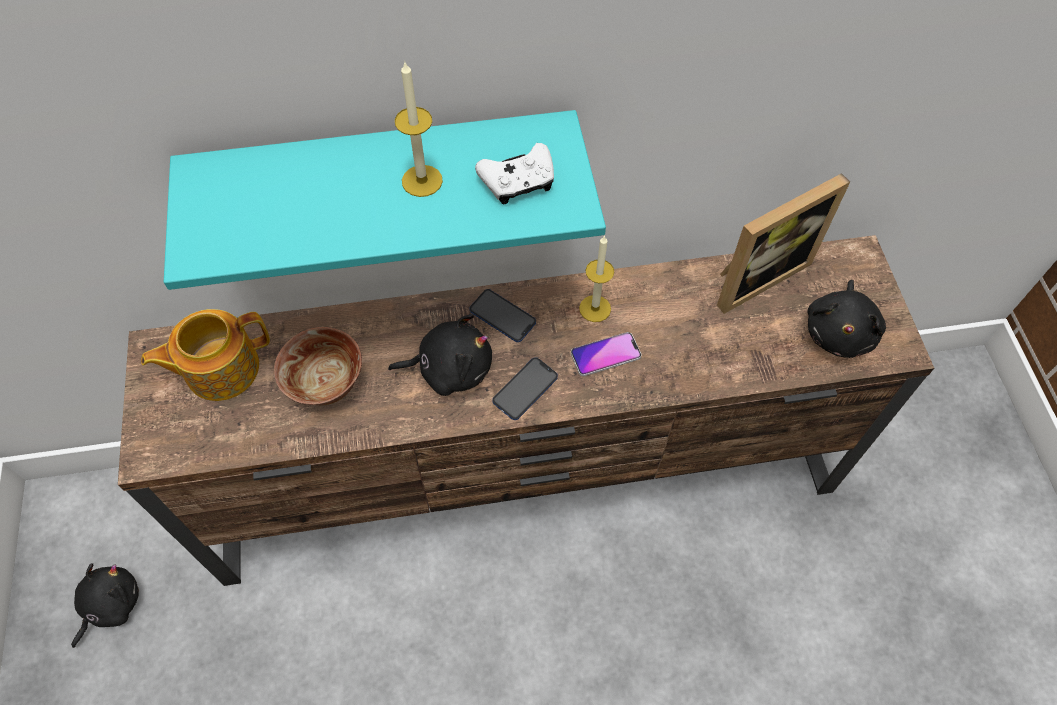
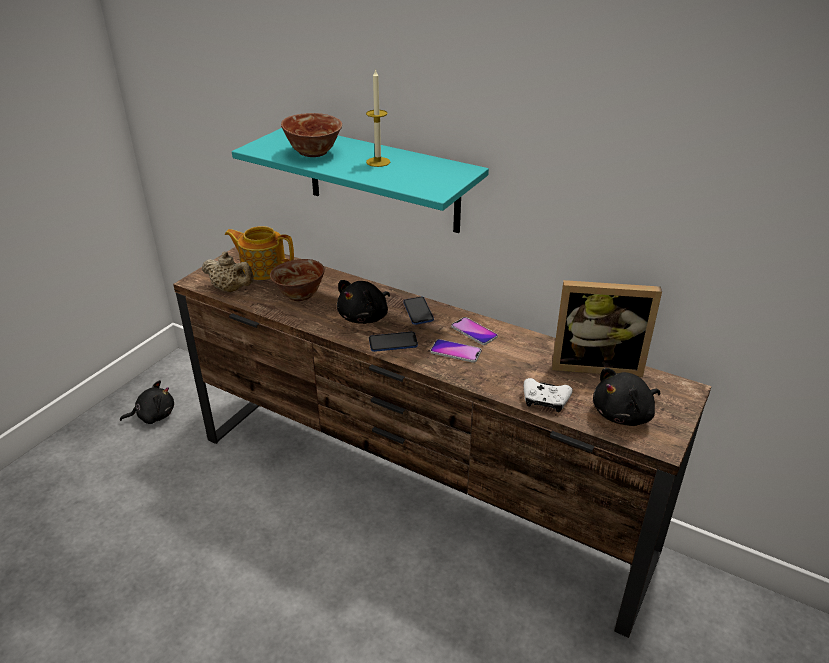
camera: 40 degrees right, 25 degrees down
(220, 438) = (231, 289): none -> beige teapot
(304, 212) = (313, 153): none -> bowl
(450, 368) = (365, 317): black plush toy -> black plush toy turned 90 degrees clockwise
(518, 182) = (422, 177): white game controller -> white game controller (545, 401)
(595, 308) = (474, 332): candle -> phone

